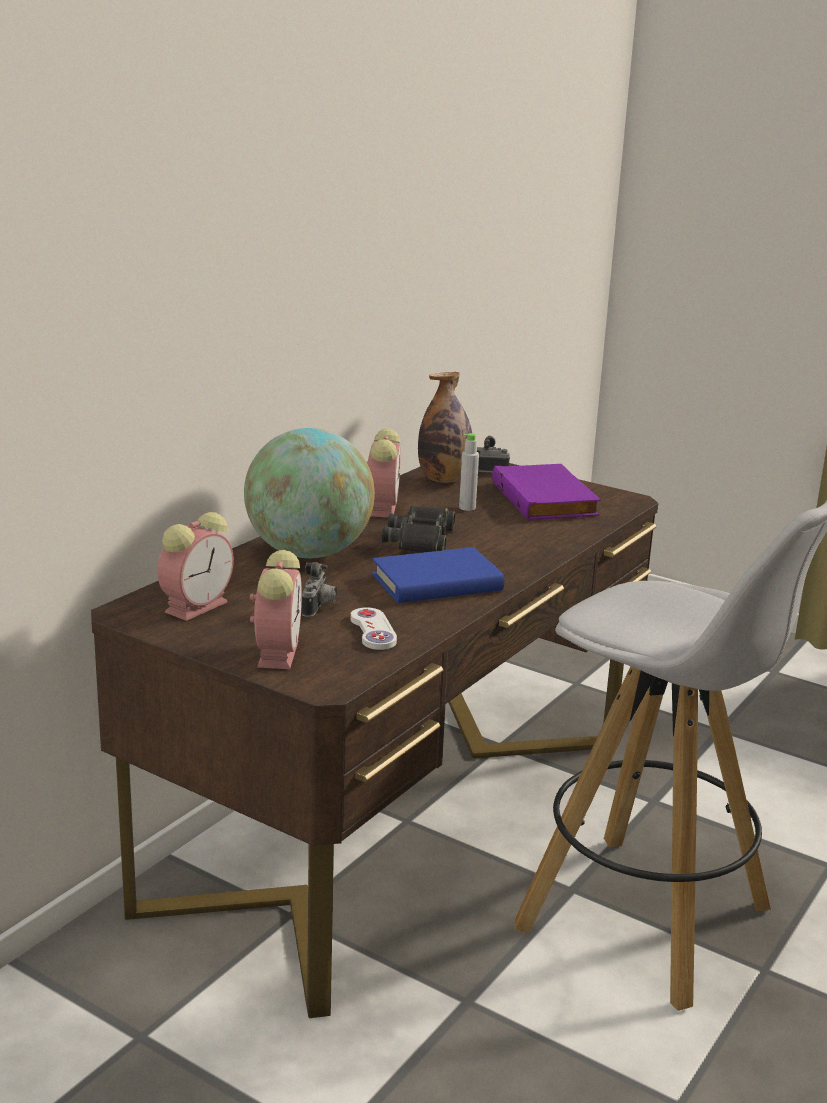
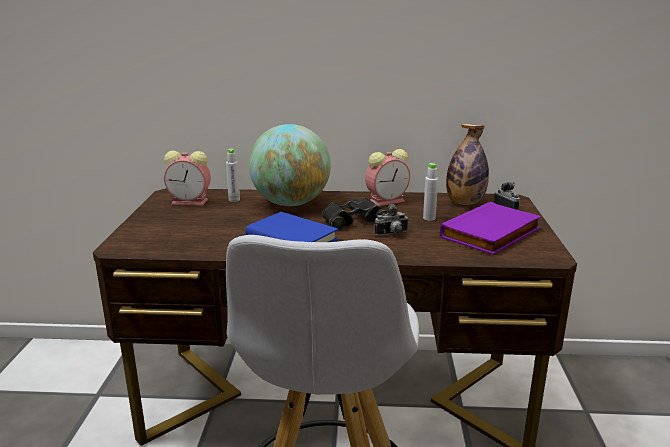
camera: 60 degrees right, 0 degrees up
(236, 579) = (234, 200): none -> grey bottle
(277, 652) = (150, 229): alarm clock -> none
(319, 608) = (218, 223): camera -> camera (392, 234)
(373, 631) = (201, 241): white game controller -> none

